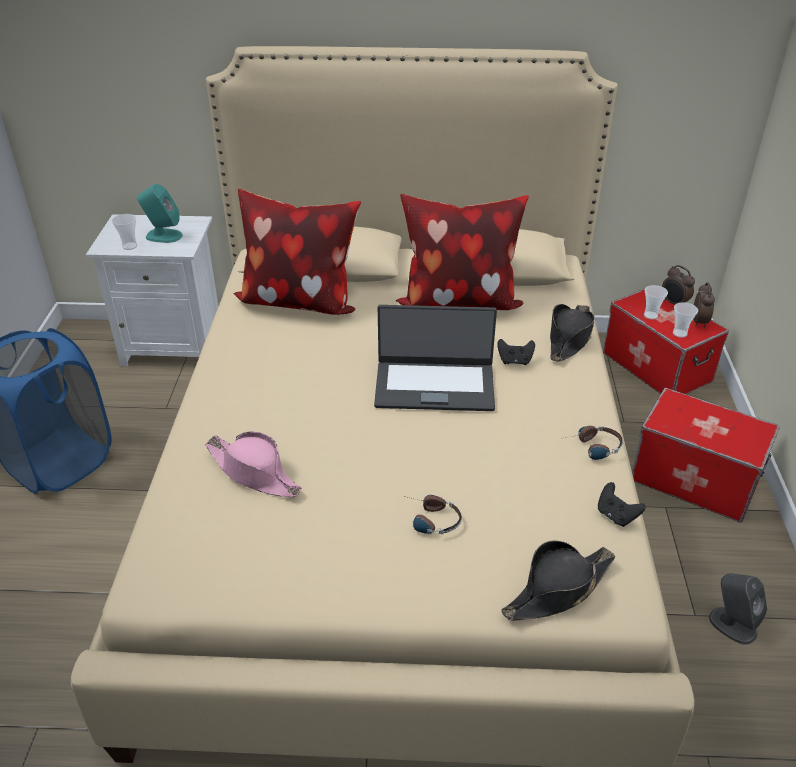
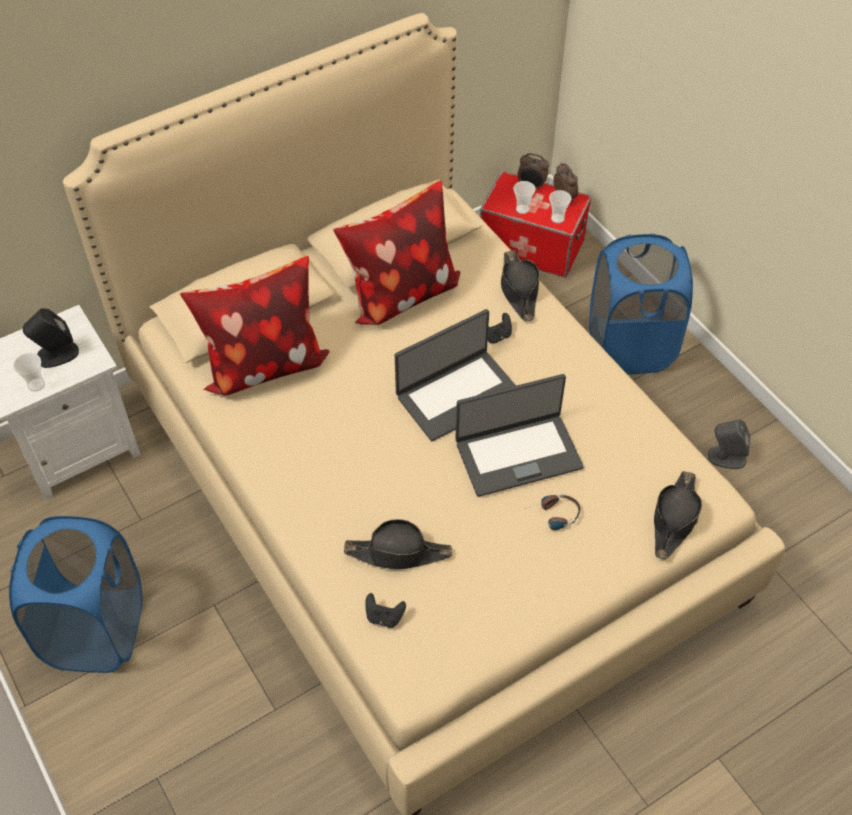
camera: 35 degrees left, 15 degrees up
(163, 236) = (57, 354): turquoise speaker -> black speaker
(254, 472) = (398, 553): pink hat -> black hat
(445, 453) = (518, 454): none -> laptop
(592, 448) = (611, 390): headphones -> none
(616, 515) = (667, 439): black game controller -> black game controller (384, 617)
(695, 479) = (630, 346): storage box -> blue laundry basket

